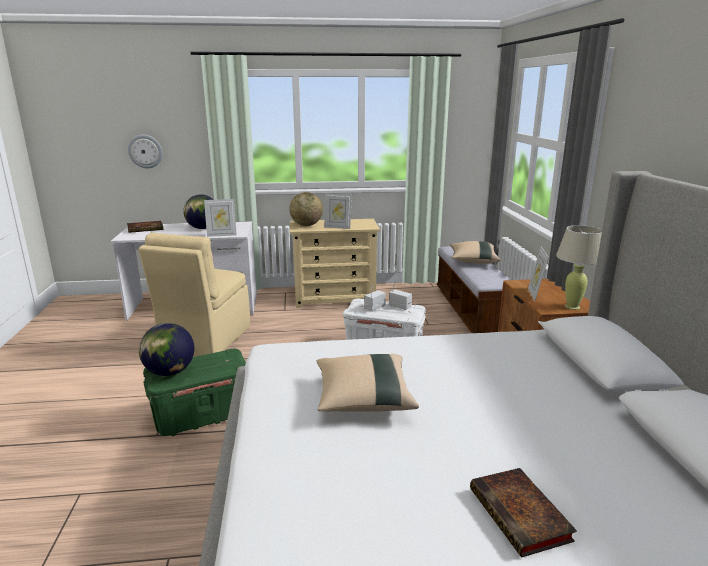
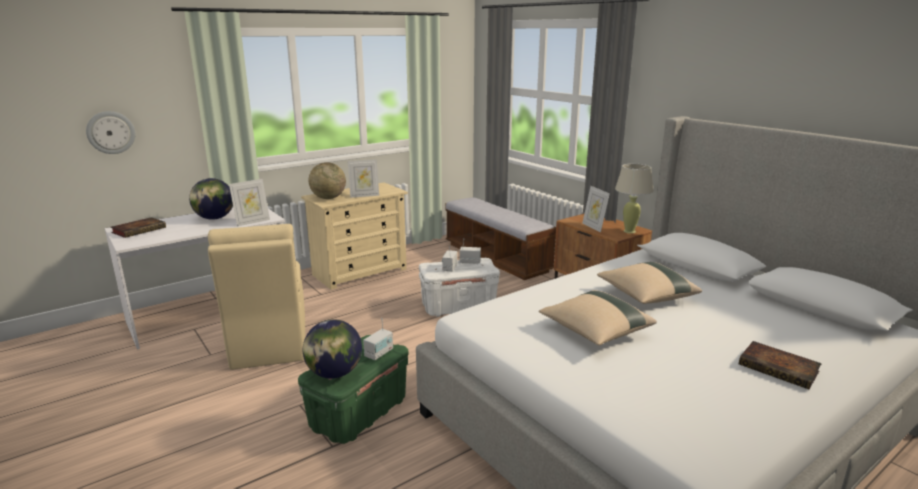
camera: 30 degrees left, 0 degrees up
(221, 366) = (379, 353): none -> radio
(473, 261) = (493, 210): beige pillow -> beige pillow (645, 296)

